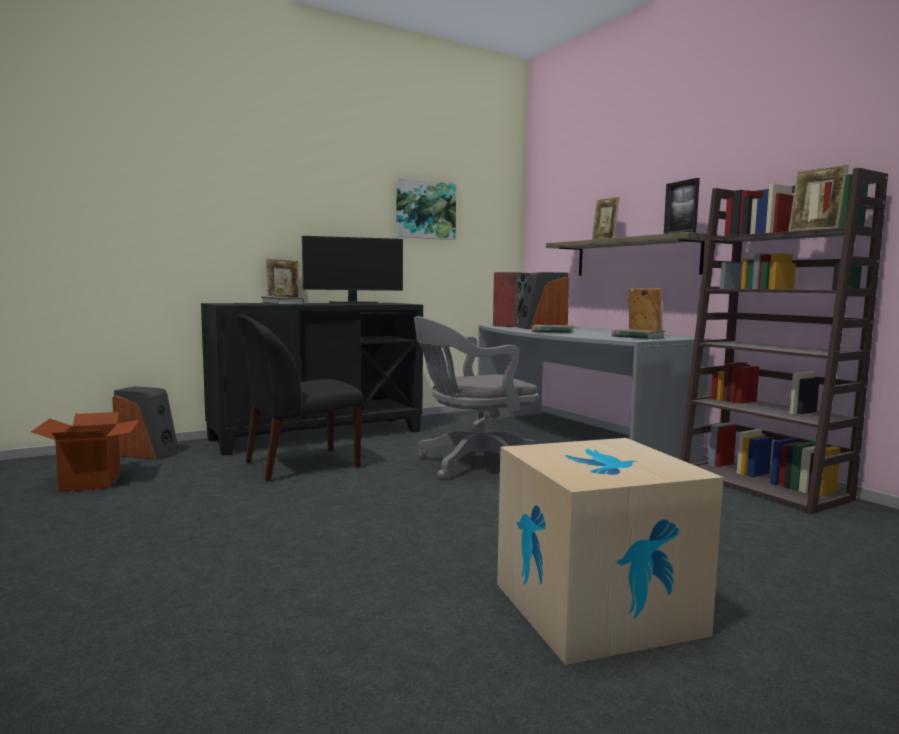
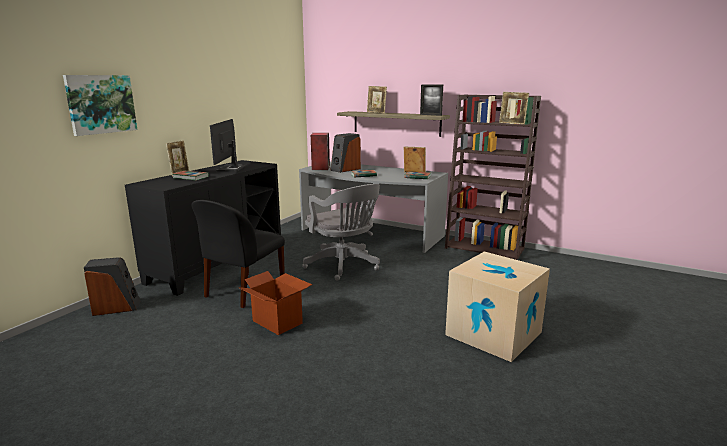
camera: 30 degrees left, 10 degrees up
(92, 481) = (115, 340): cardboard box -> cardboard box (278, 321)
(354, 303) = (232, 168): monitor -> monitor turned 135 degrees clockwise
(425, 210) = (253, 90): picture -> picture (101, 104)
(472, 465) = (344, 266): grey office chair -> grey office chair turned 75 degrees counterclockwise

